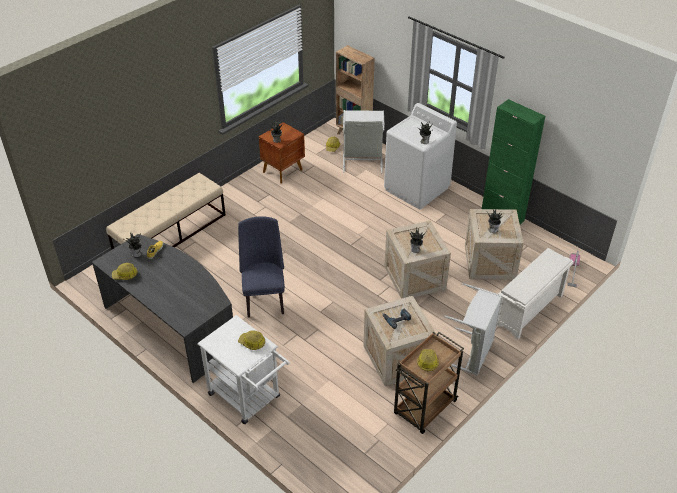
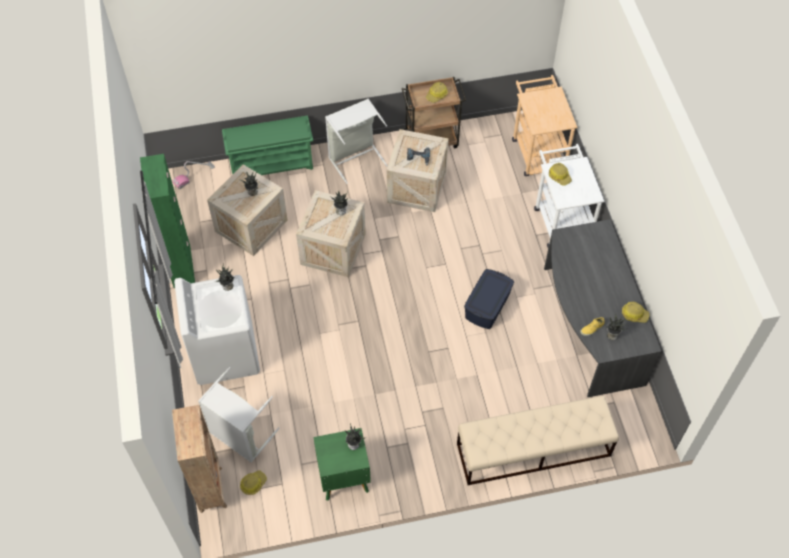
camera: 145 degrees left, 15 degrees up
(264, 299) = (487, 306): blue chair -> blue storage box
(283, 171) = (343, 477): brown nightstand -> green nightstand
(317, 457) = (537, 150): none -> beige cart
(529, 311) = (272, 164): white shoe rack -> green shoe rack

